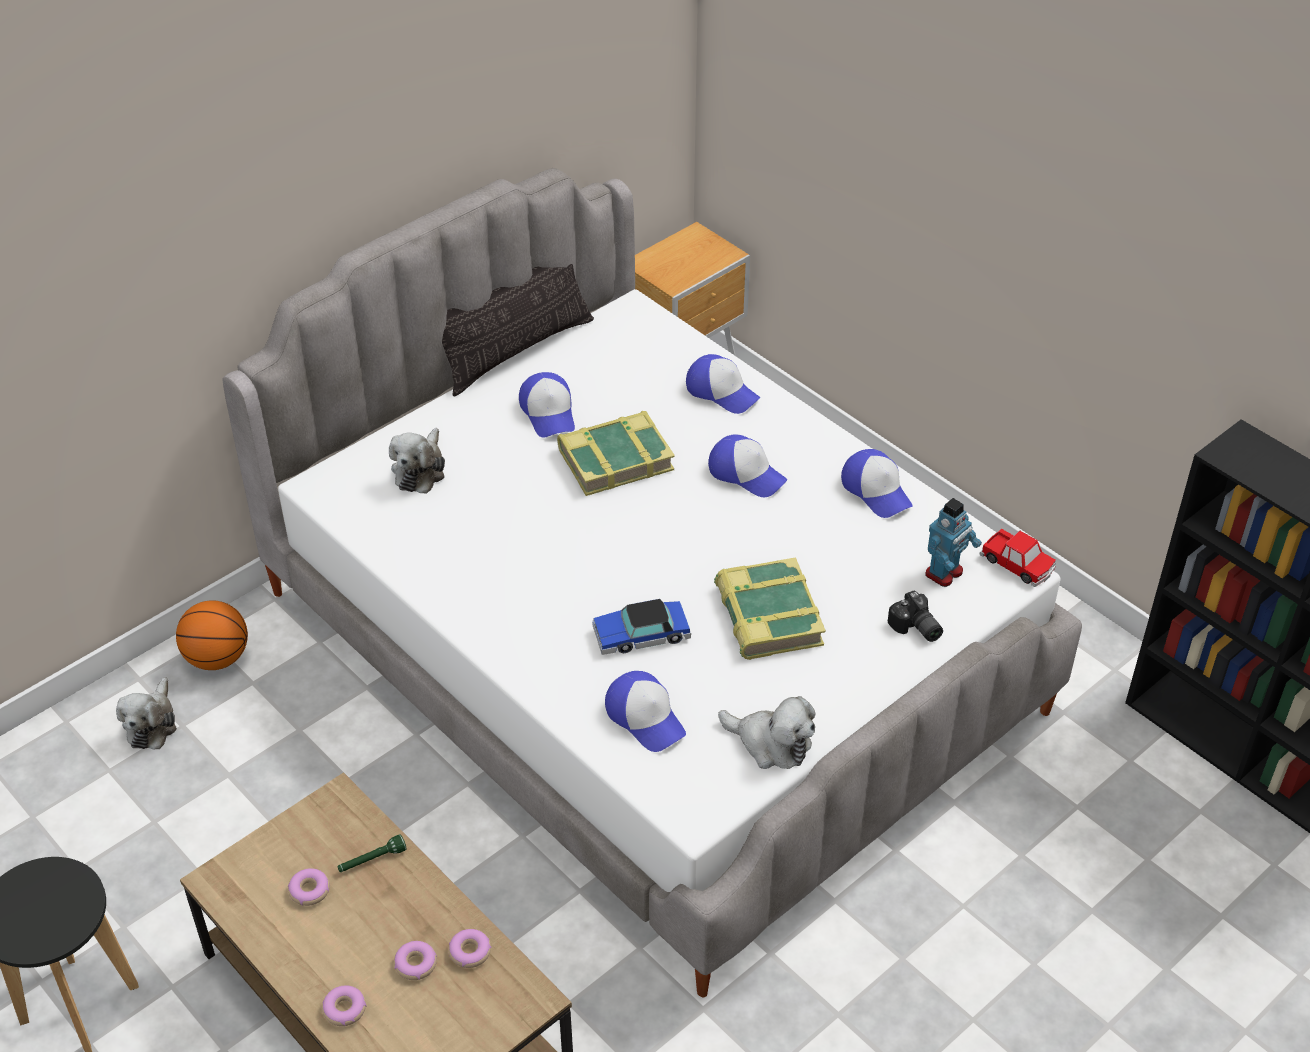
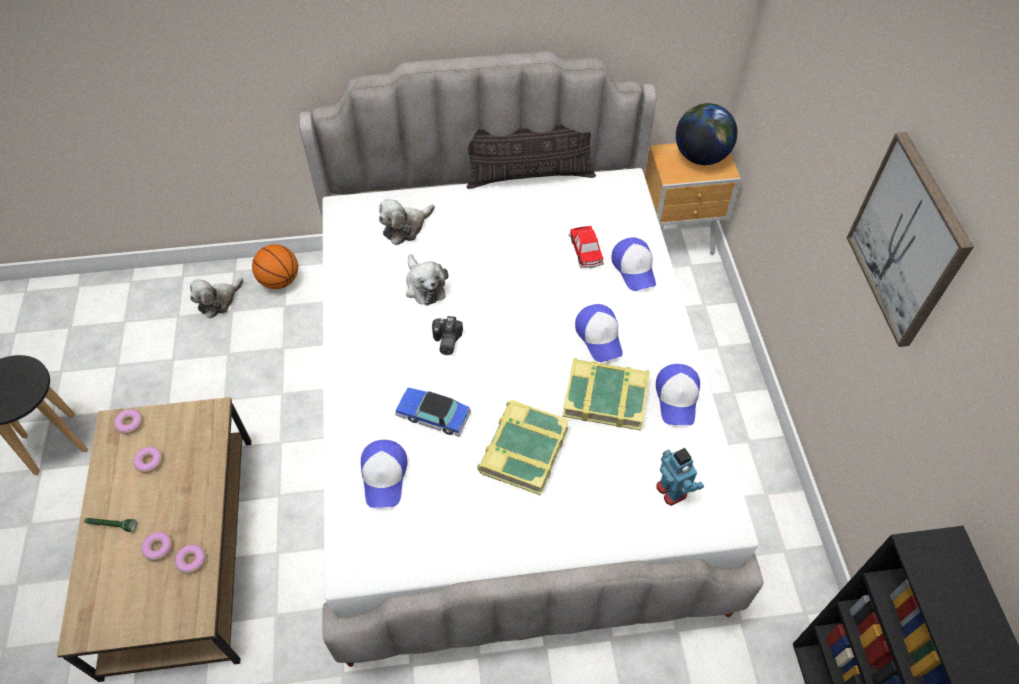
camera: 35 degrees right, 10 degrees up
(345, 1009) = (100, 551): donut -> donut (129, 424)
(372, 860) = (195, 464): green flashlight -> green flashlight (112, 525)
(549, 412) = (513, 228): cap -> none
(615, 459) = (525, 281): book -> book (606, 396)
(687, 250) = (700, 156): none -> globe
(771, 743) = (443, 547): plush toy -> plush toy (424, 286)
(915, 629) = (614, 521): camera -> camera (445, 341)
(944, 573) = (672, 490): toy robot -> toy robot turned 105 degrees counterclockwise
(1017, 564) = (732, 515): toy car -> toy car (586, 251)
(1041, 194) = (907, 241): none -> picture

